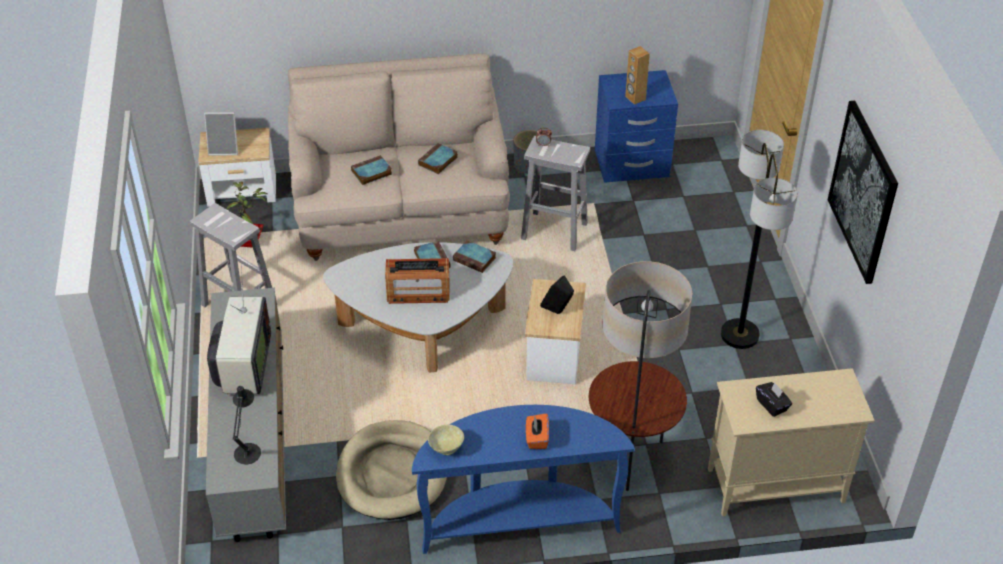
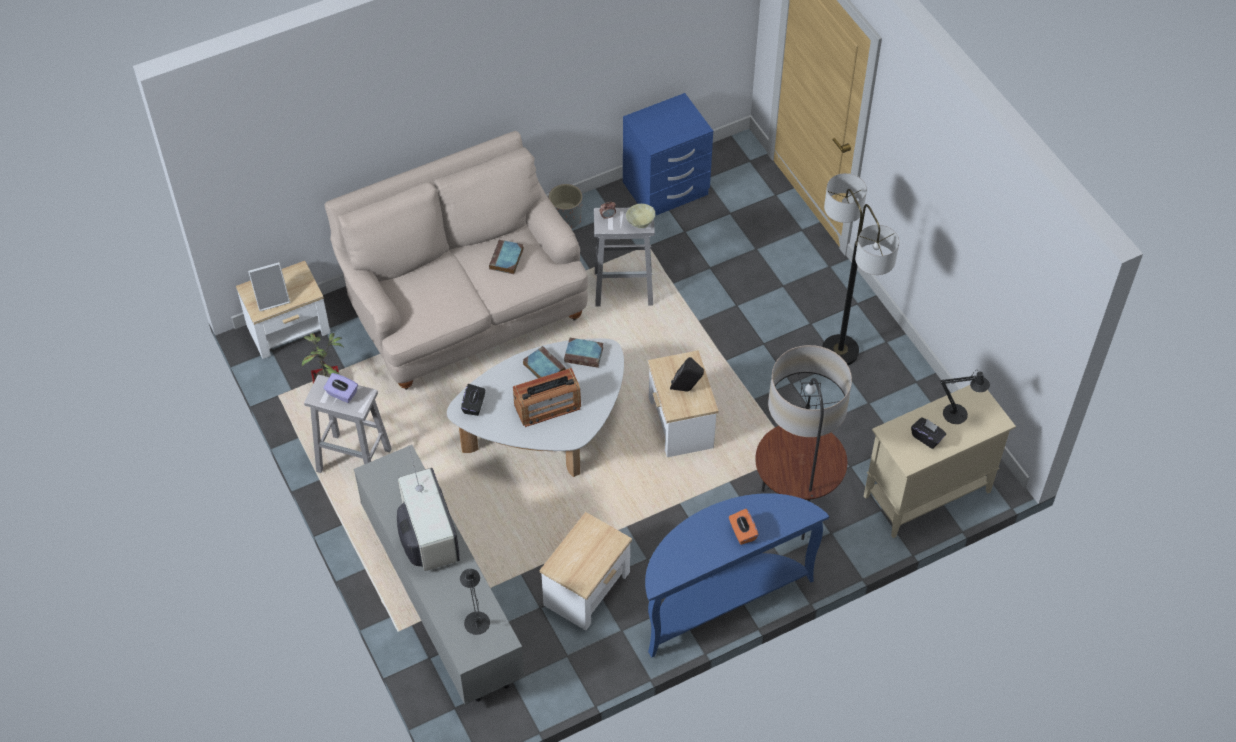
camera: 20 degrees left, 10 degrees up
(226, 223) = (342, 394): none -> purple tissue box
(351, 274) = (474, 405): none -> black tissue box
(371, 173) = (447, 292): book -> none
(392, 473) = (587, 589): beige dog bed -> side table
(446, 448) = (668, 566): beige bowl -> beige bowl (640, 222)
(635, 98) = (669, 135): brown speaker -> none
(815, 393) = (959, 415): none -> black table lamp
(863, 191) = (954, 219): picture -> none

